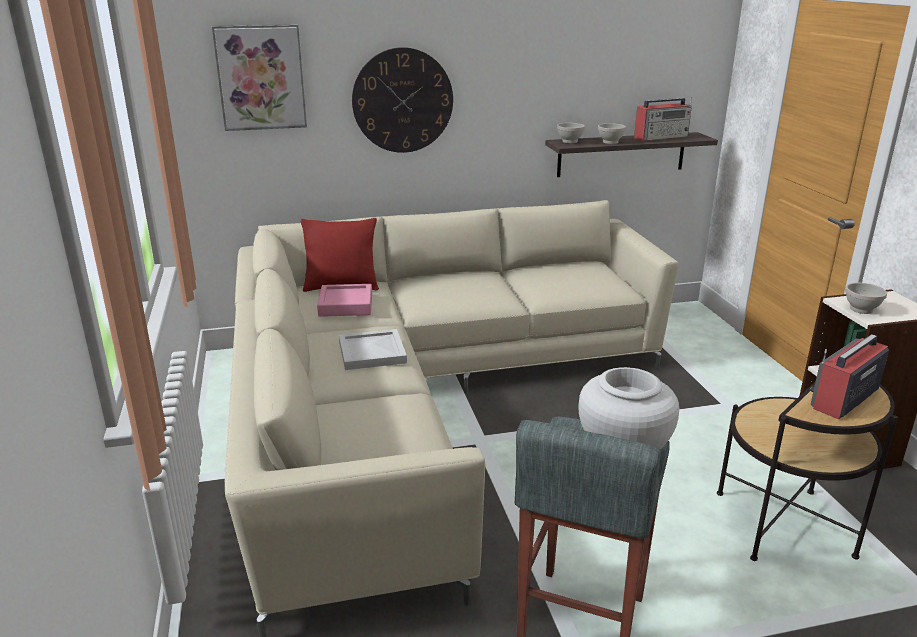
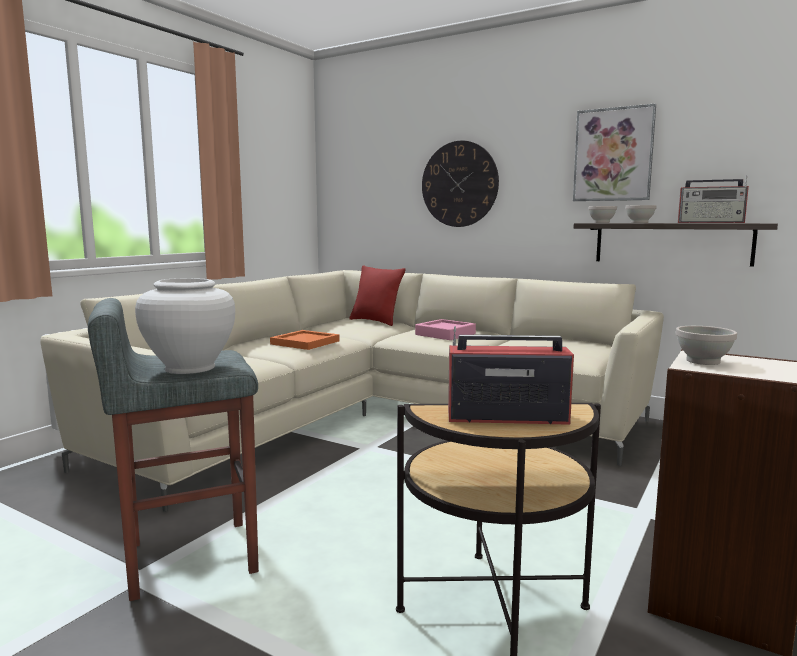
camera: 45 degrees right, 15 degrees down
(261, 77) = (367, 167): picture -> picture (613, 155)
(346, 305) = (353, 327): pink tray -> pink tray (445, 334)
(373, 353) = (305, 343): white tray -> orange tray

